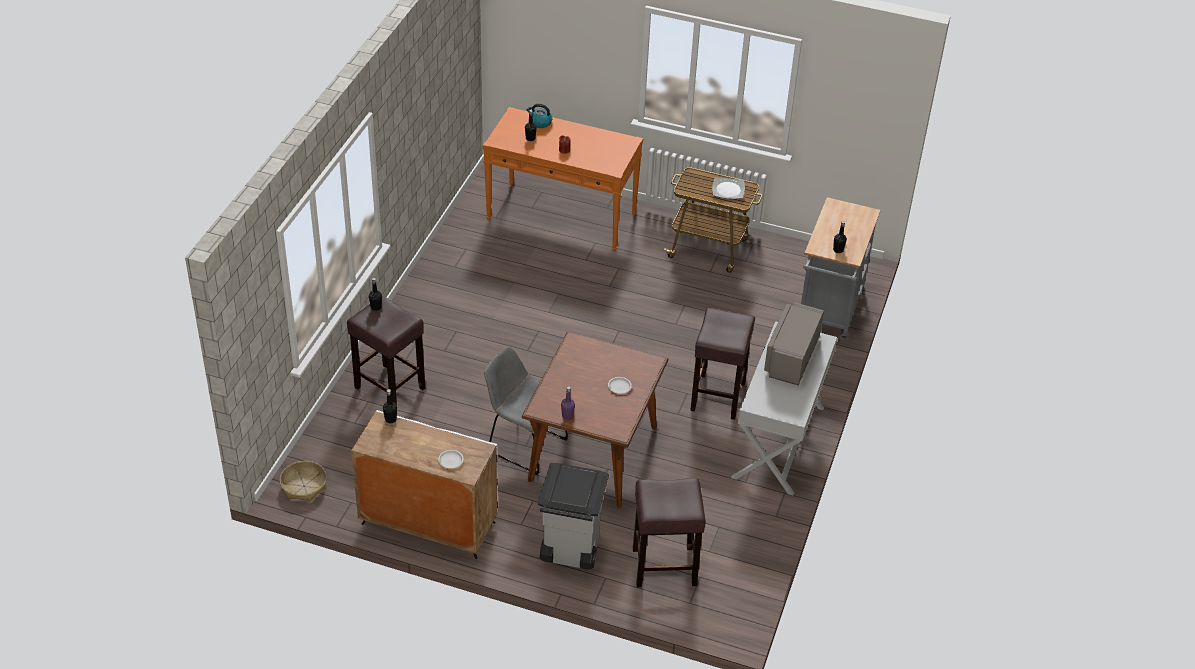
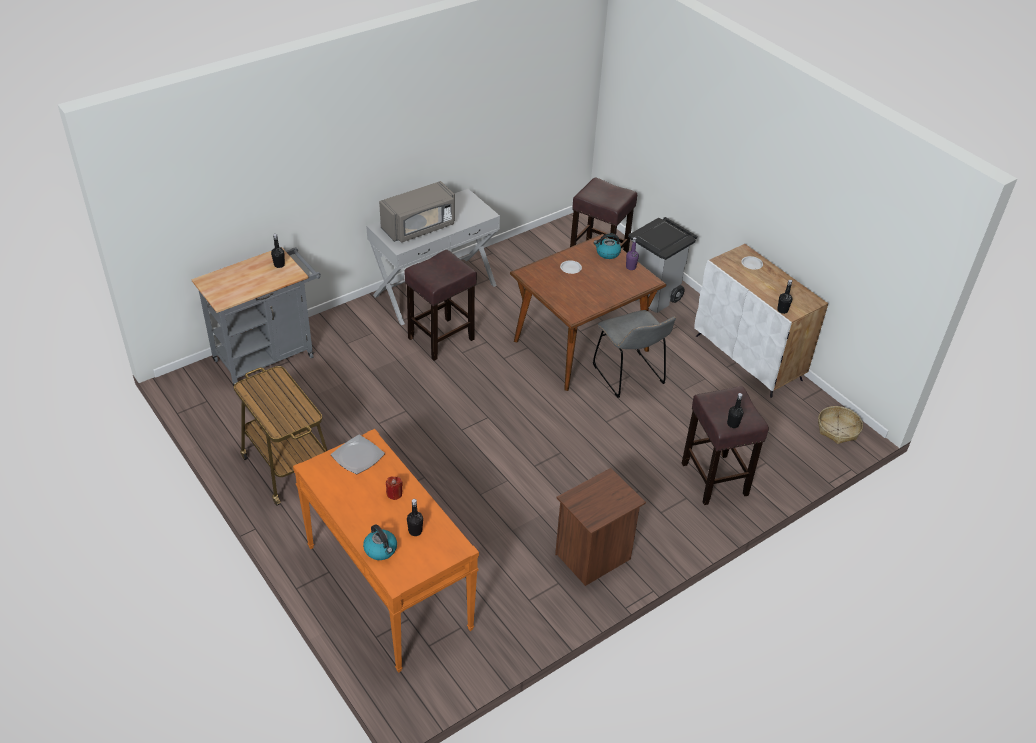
camera: 145 degrees left, 0 degrees up
(442, 292) = (594, 557): none -> brown nightstand
(602, 421) = (607, 253): none -> kettle
(728, 189) = (269, 393): plate -> plate (357, 456)

